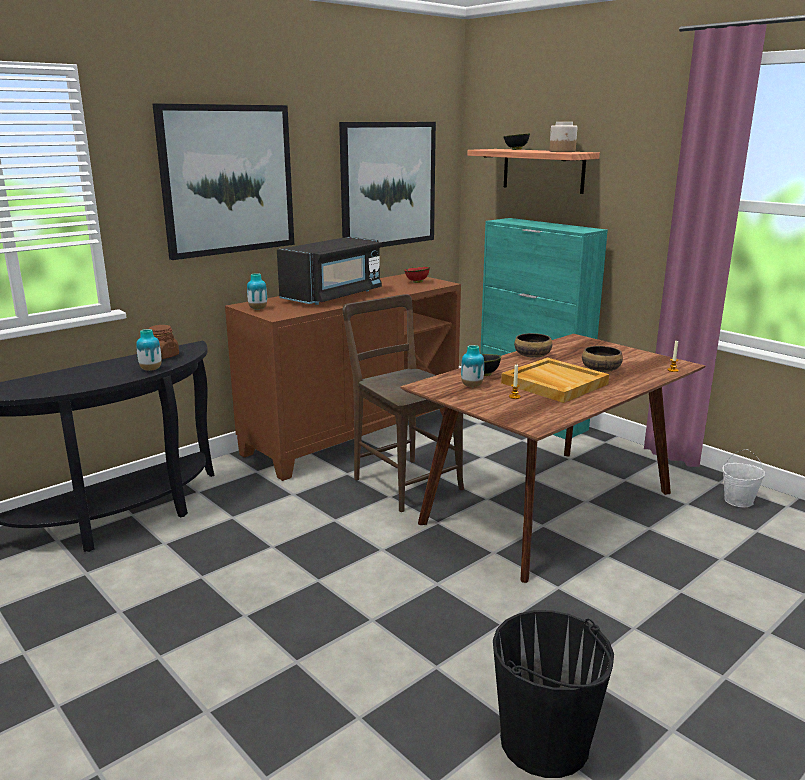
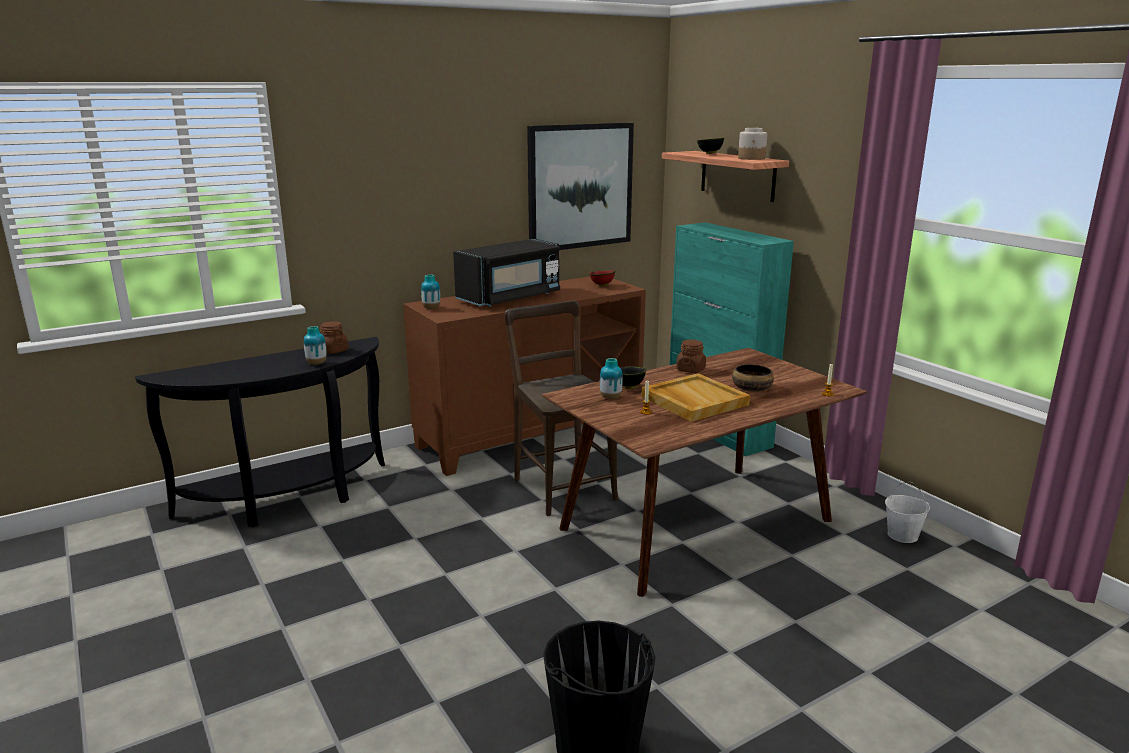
camera: 10 degrees right, 0 degrees up
(228, 180) = (409, 184): picture -> none
(532, 355) = (690, 369): bowl -> brown jar

